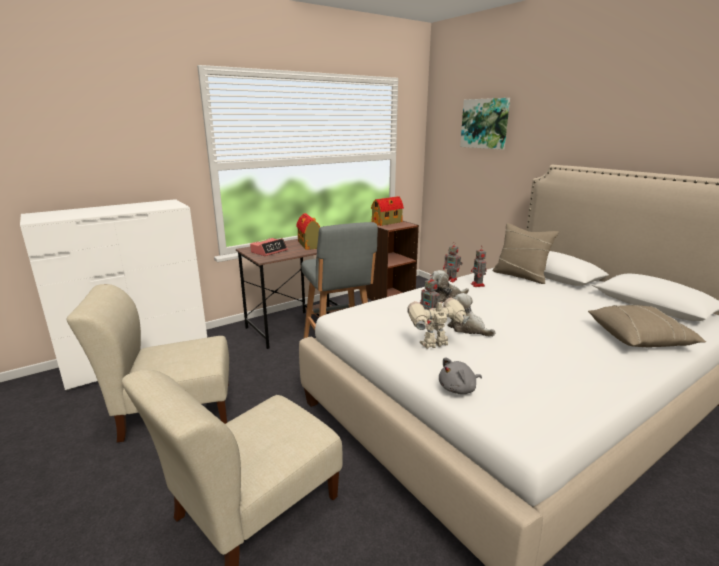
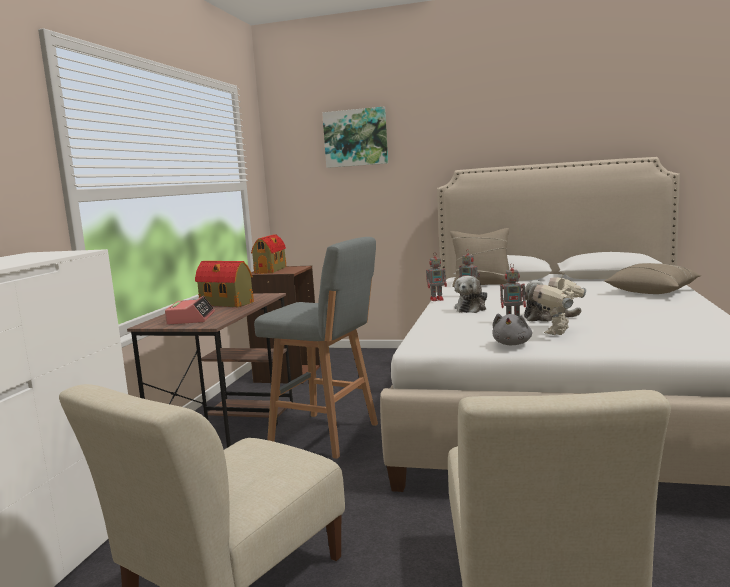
camera: 40 degrees left, 10 degrees down
(458, 389) = (650, 344): grey plush toy -> grey plush toy (512, 344)

